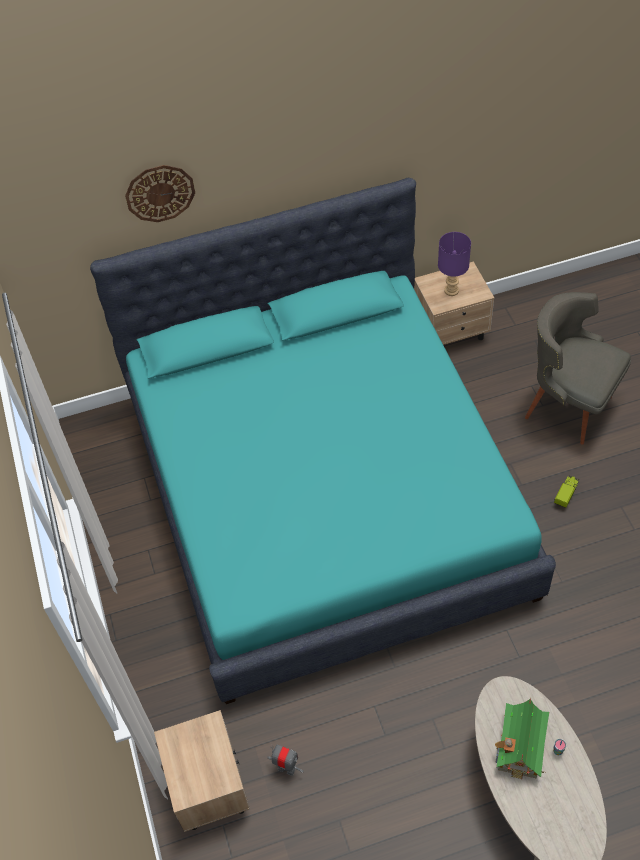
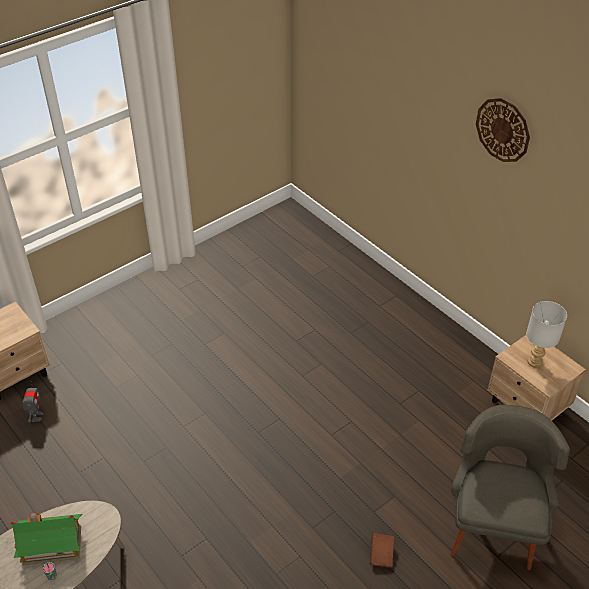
camera: 65 degrees right, 10 degrees down
(160, 193) = (386, 65): wall clock -> wall clock (503, 130)
(324, 493) = (295, 366): turquoise bed -> none
(451, 291) = (534, 361): purple table lamp -> grey table lamp
(566, 494) = (381, 554): toy truck -> brown book

